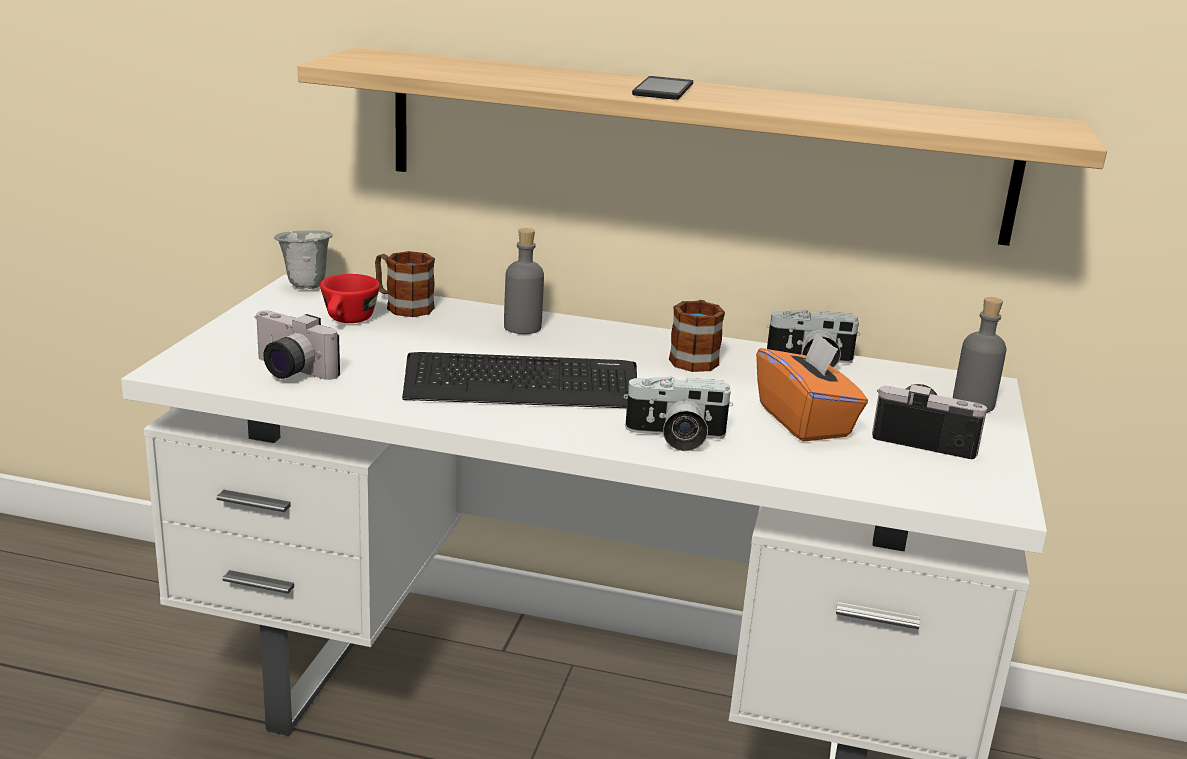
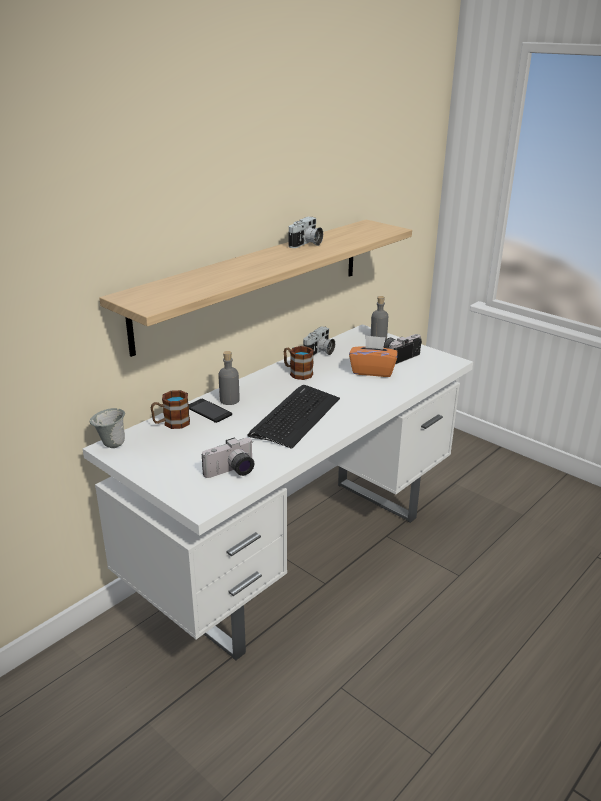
camera: 60 degrees left, 5 degrees up
(348, 321) = (178, 443): red cup -> none
(663, 89) = (271, 261): phone -> phone (208, 411)
(675, 437) = (370, 399): camera -> camera (306, 244)

